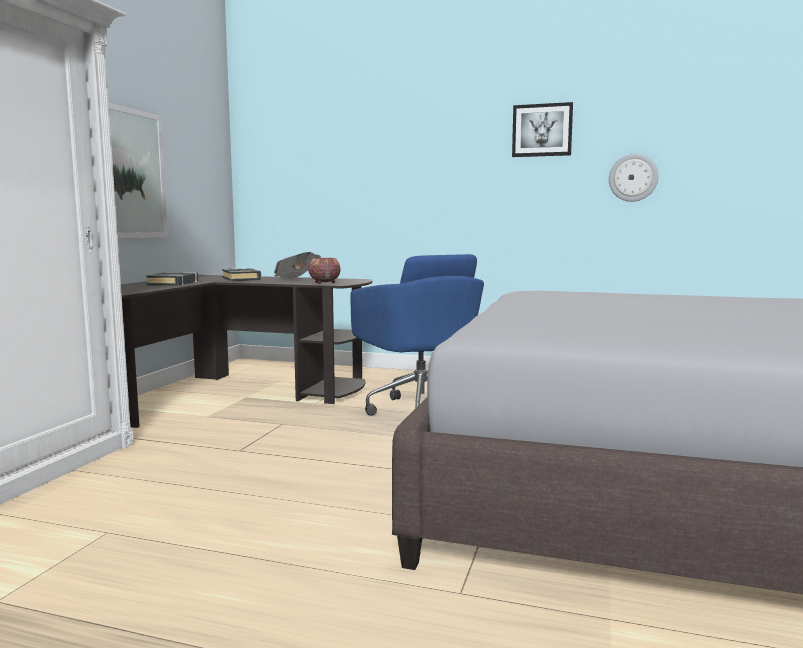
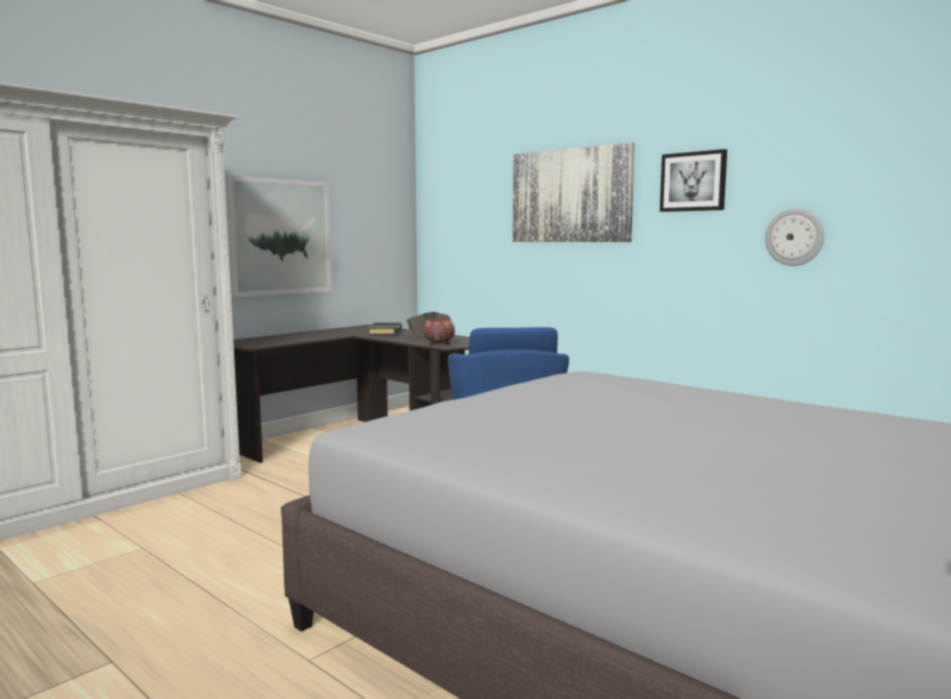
camera: 25 degrees right, 0 degrees up
(173, 283) = (318, 336): black book -> none
(418, 142) = (570, 196): none -> picture

